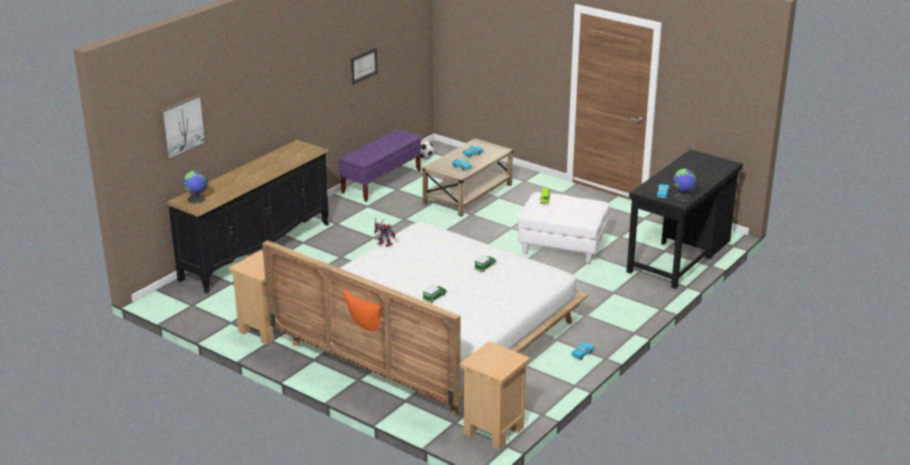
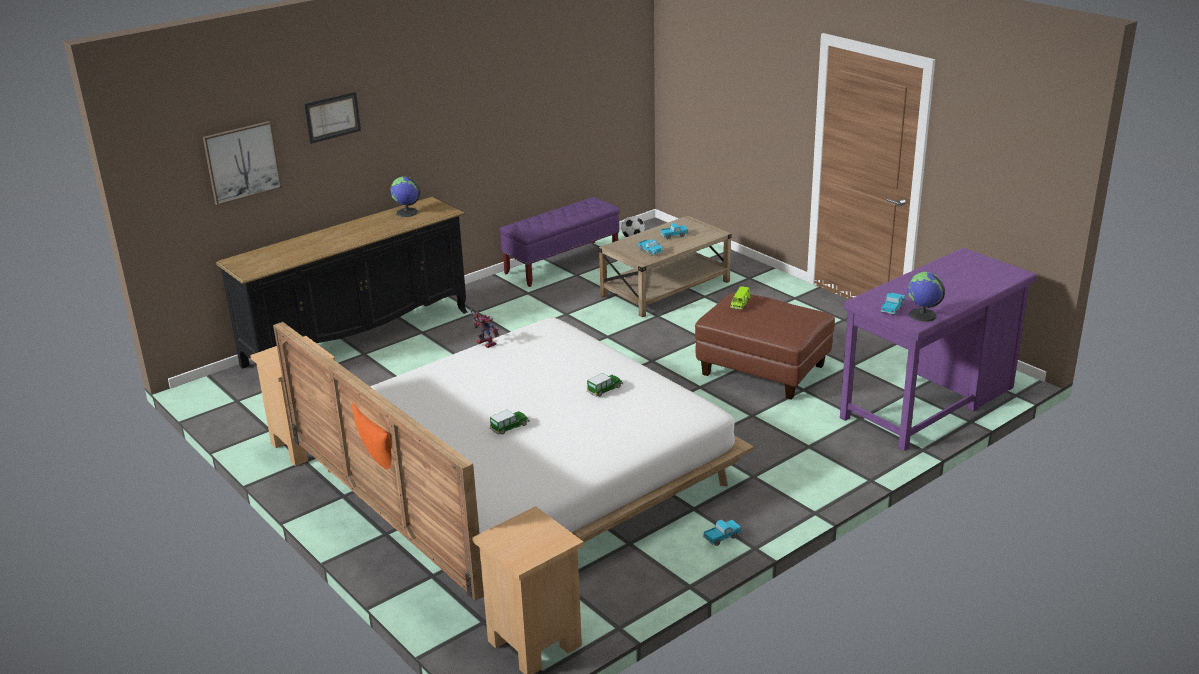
camera: 15 degrees right, 0 degrees up
(196, 199) = (255, 261): globe -> globe (407, 213)
(363, 65) = (541, 108): picture -> picture (332, 117)
(563, 246) = (763, 371): white ottoman -> brown ottoman
(680, 256) = (928, 403): black desk -> purple desk

